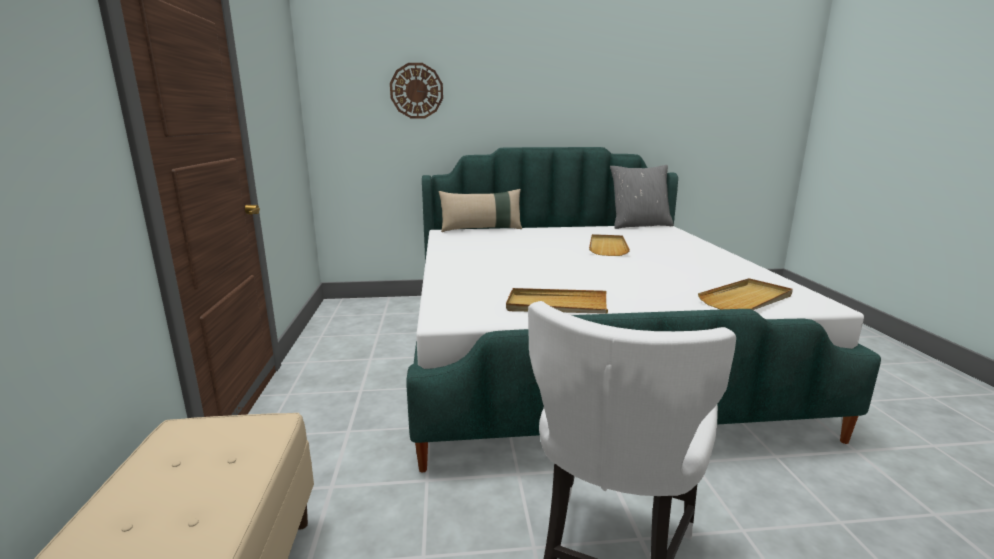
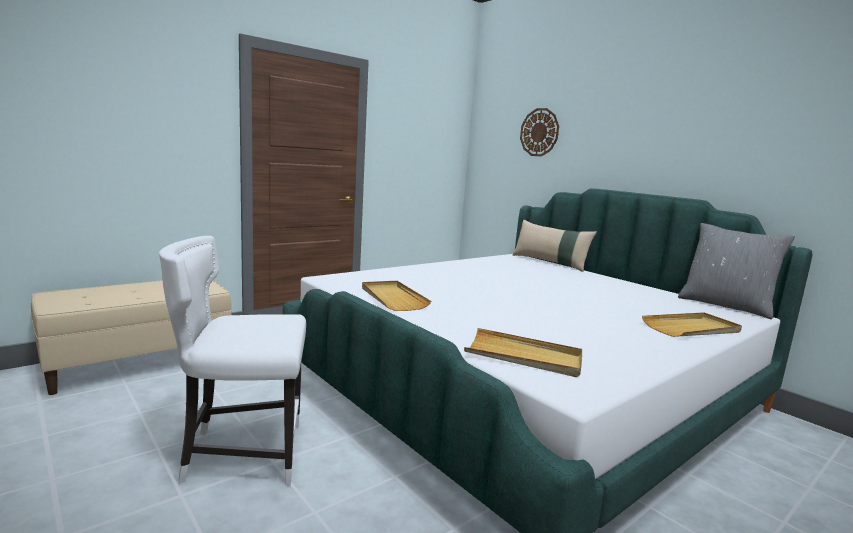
camera: 55 degrees right, 5 degrees down
(607, 247) = (593, 300): beige tray -> beige tray (692, 328)

